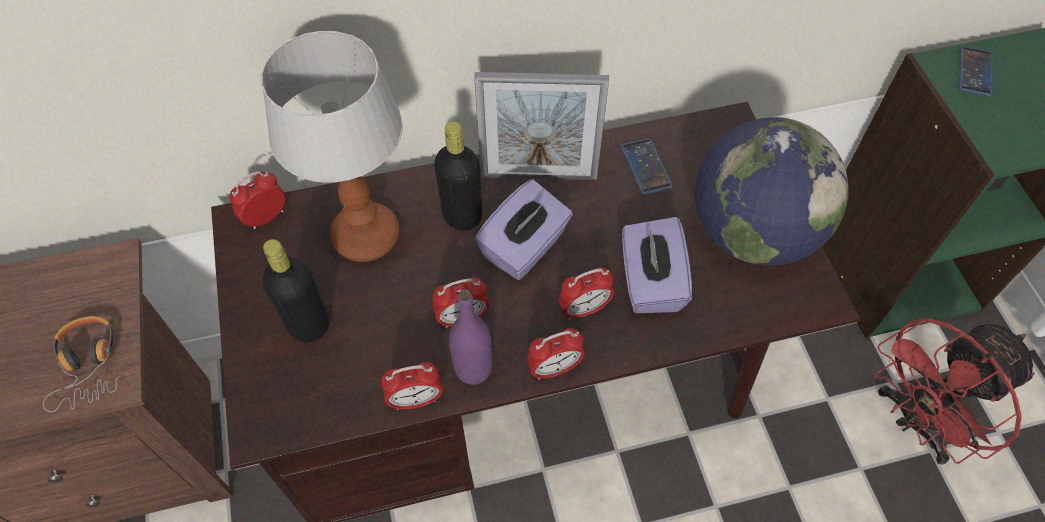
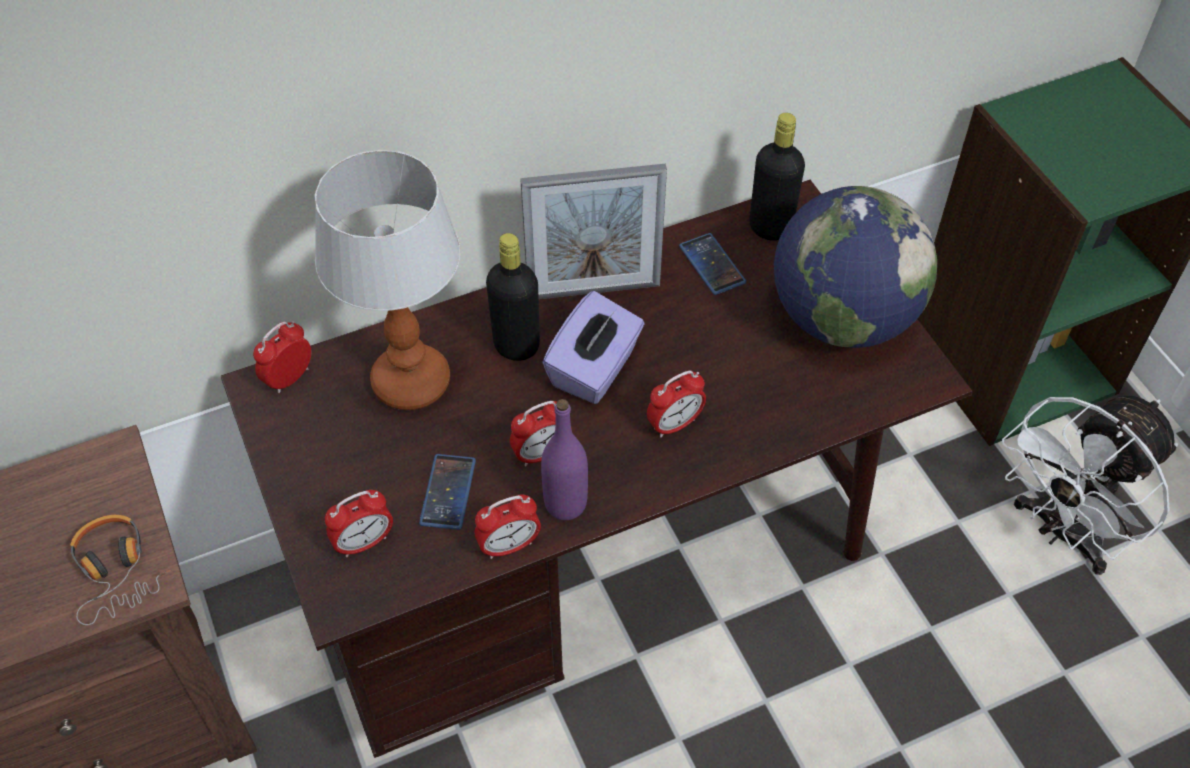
camera: 10 degrees left, 5 degrees down
(308, 325) = (368, 486): black bottle -> black bottle (770, 227)
(554, 368) = (655, 490): alarm clock -> alarm clock (364, 542)
(650, 282) = (741, 386): purple tissue box -> none
(915, 422) = (1062, 532): red fan -> white fan
(975, 72) = (1051, 116): phone -> phone (448, 492)

